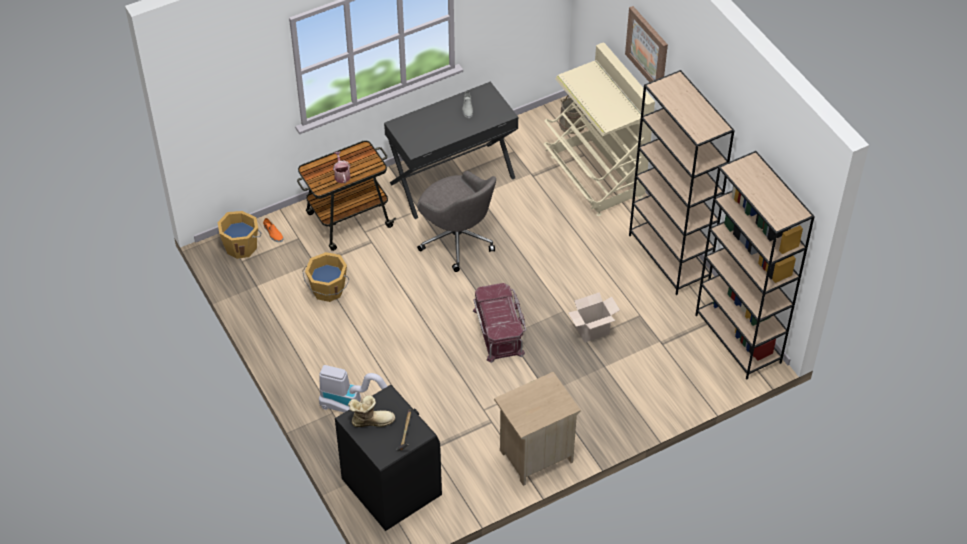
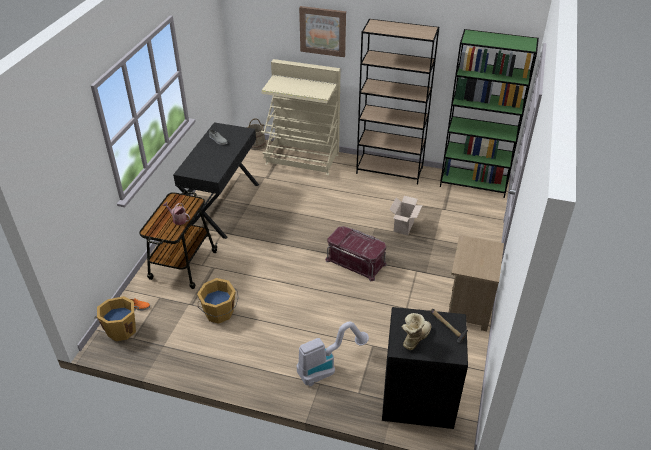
camera: 45 degrees left, 10 degrees down
(458, 241) = (268, 233): grey office chair -> none
(738, 339) = (474, 183): beige bookcase -> green bookcase

